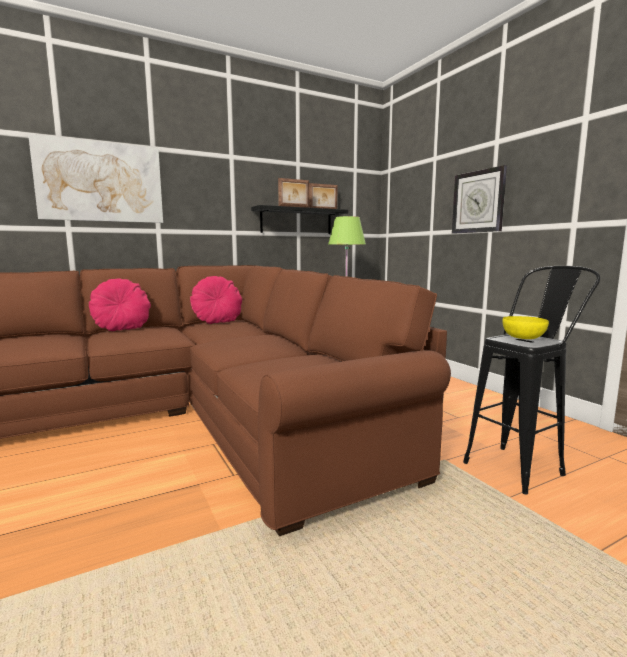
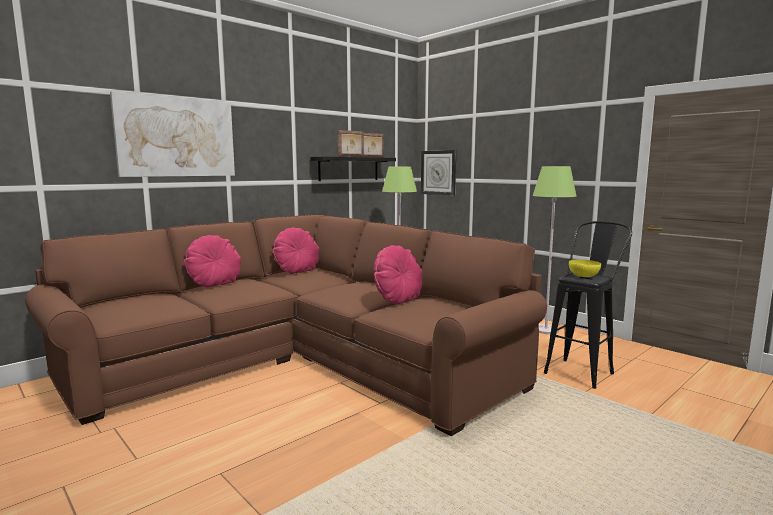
camera: 15 degrees left, 0 degrees up
(278, 356) = (398, 301): none -> pink pillow
(478, 202) = (517, 158): wall clock -> wall clock (438, 172)
(498, 407) = (546, 330): none -> green floor lamp

